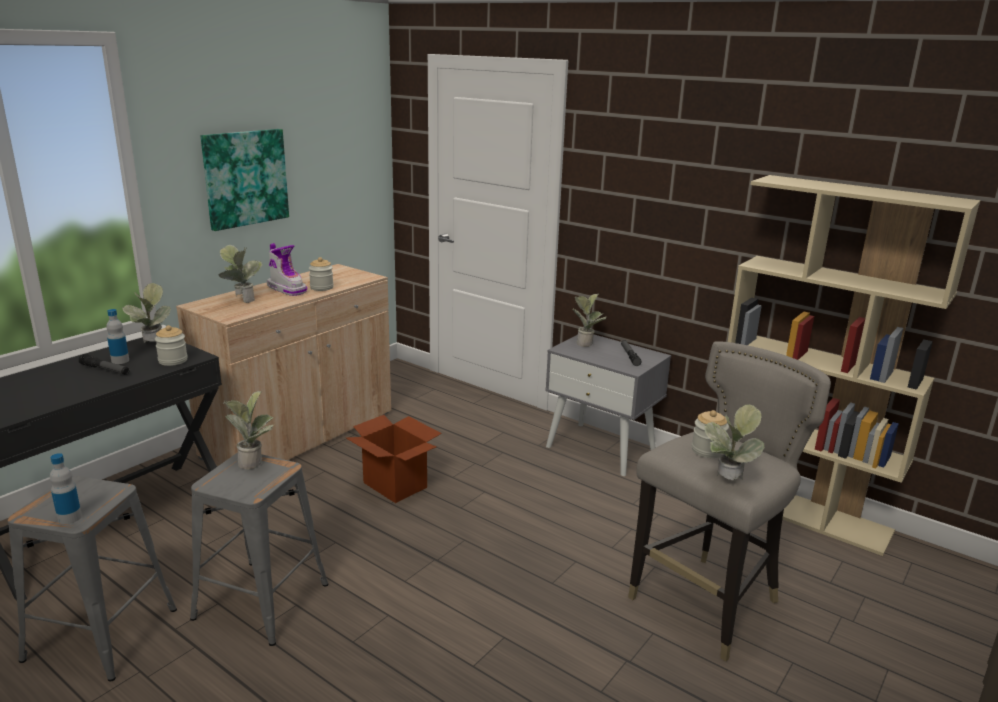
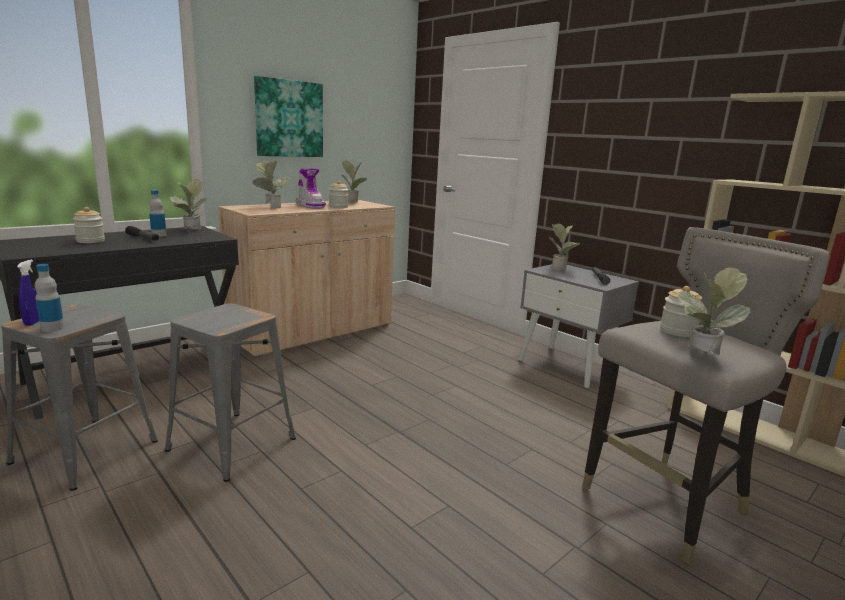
camera: 10 degrees right, 5 degrees down
(43, 511) = (34, 322): none -> blue spray bottle
(173, 360) = (199, 238): jar -> jar (90, 241)
(254, 461) = (236, 309): potted plant -> potted plant (353, 202)
(395, 485) = (379, 372): cardboard box -> none

